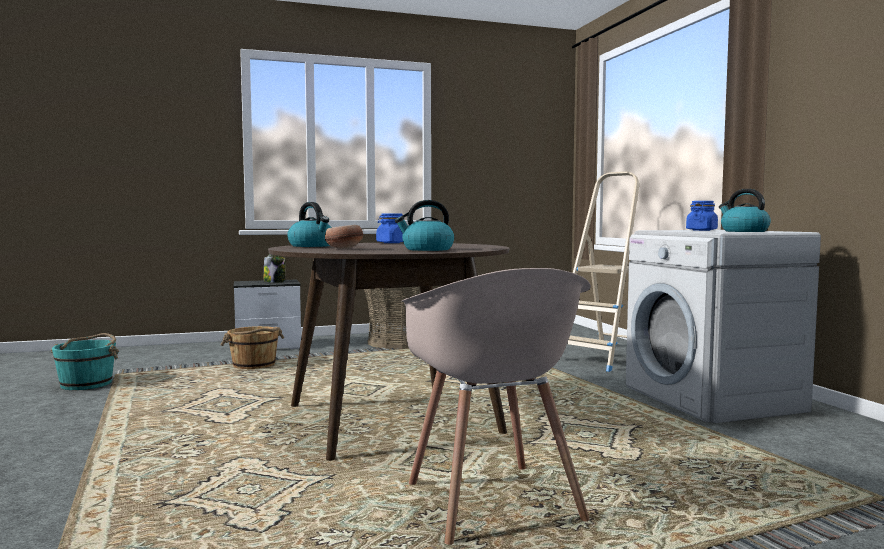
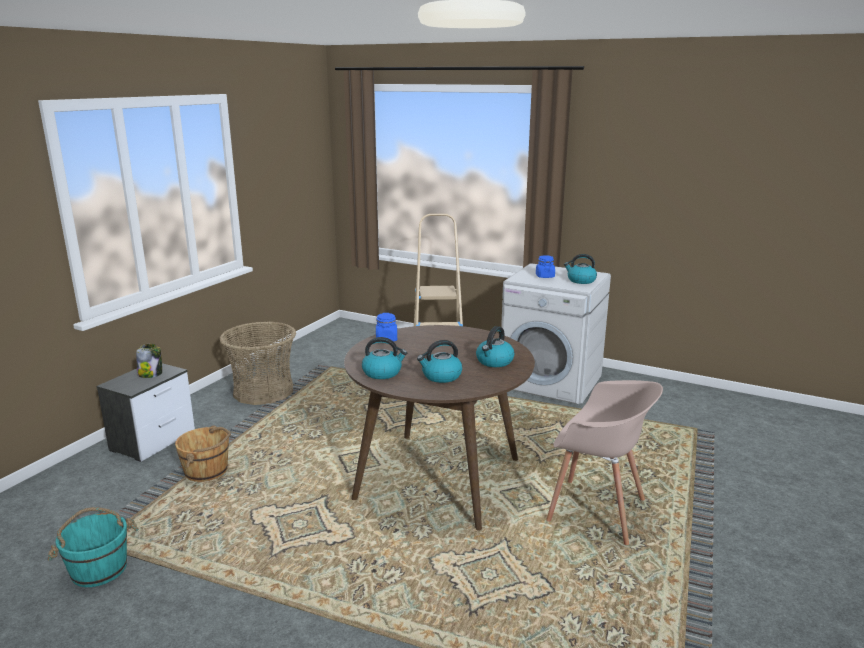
camera: 45 degrees left, 15 degrees up
(344, 248) = (441, 376): bowl -> kettle

